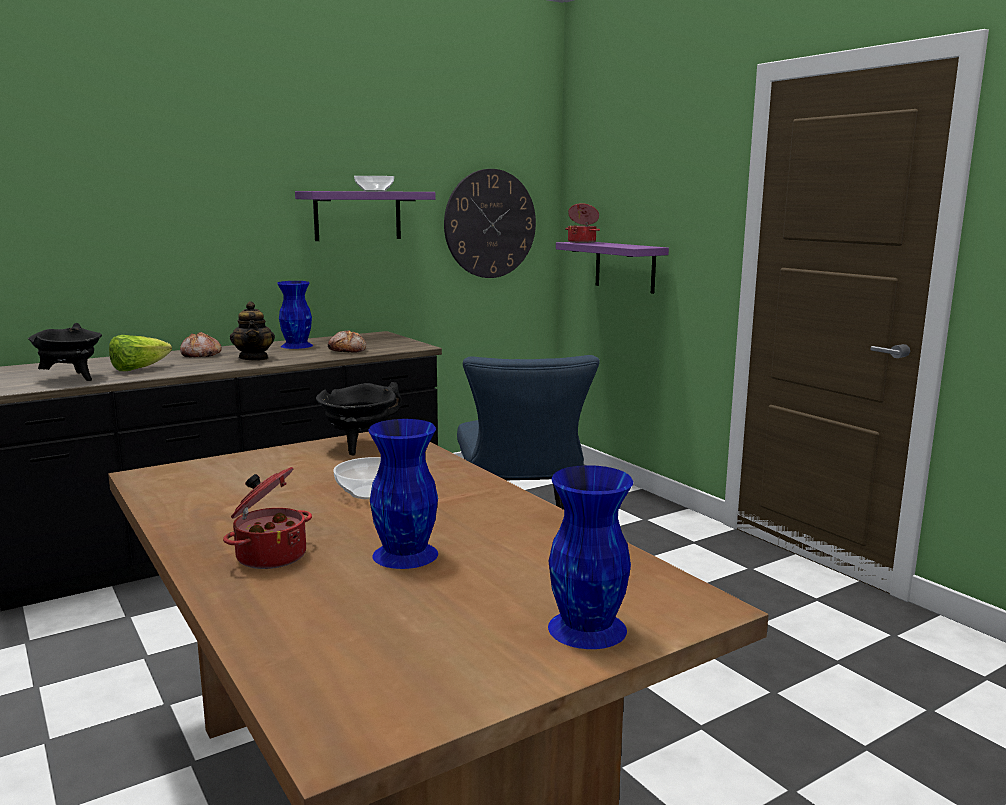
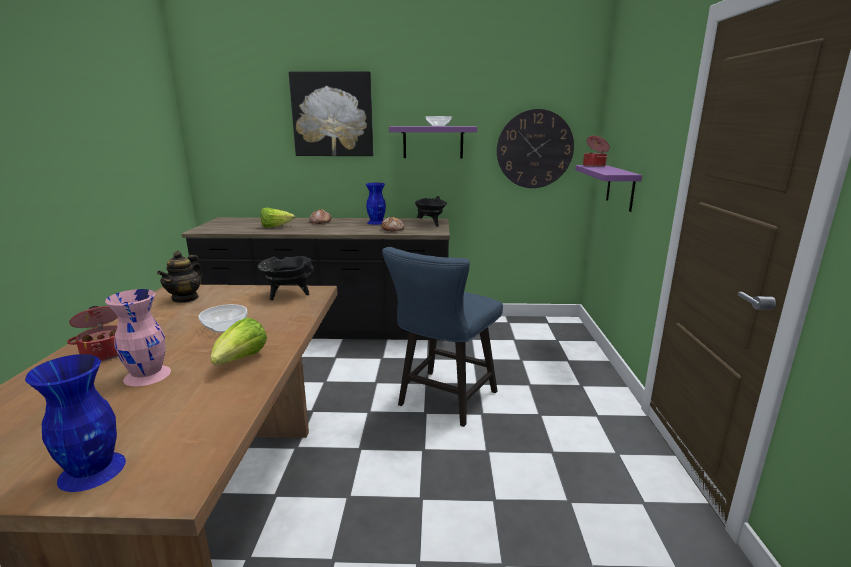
camera: 35 degrees right, 5 degrees up
(71, 379) = (239, 228): black cooking pot -> black cooking pot (430, 224)
(196, 171) = (332, 115): none -> picture
(254, 358) = (337, 228): teapot -> teapot (185, 298)
(406, 554) = (148, 375): blue vase -> pink vase
(486, 513) = (241, 360): none -> lettuce

